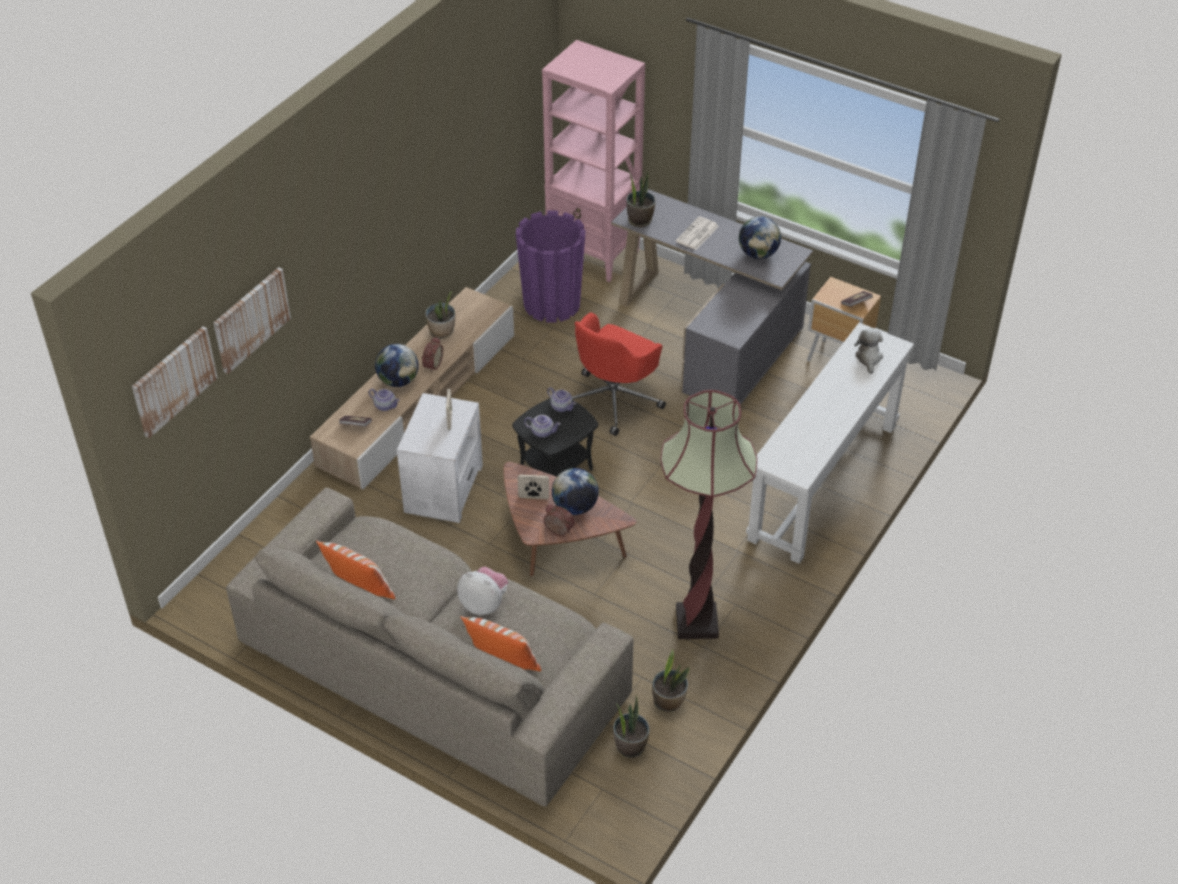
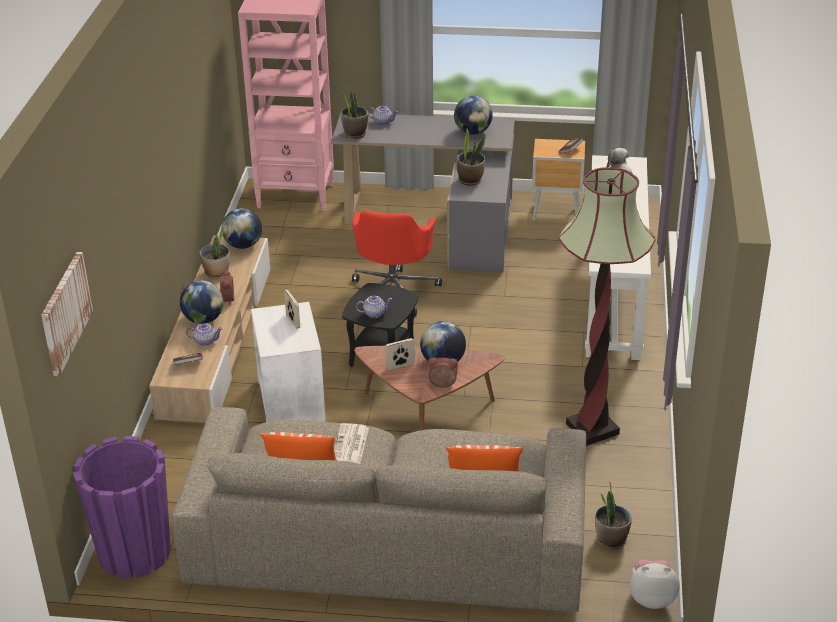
camera: 25 degrees left, 10 degrees down
(251, 319) = (102, 249): picture -> none
(484, 604) = (429, 452): plush toy -> plush toy (651, 598)
(485, 307) = (243, 245): none -> globe
(552, 304) = (286, 239): purple planter -> purple planter (134, 552)
(562, 407) = (377, 291): teapot -> teapot (383, 122)
(668, 702) = (616, 495): potted plant -> potted plant (470, 180)
(697, 234) = (411, 131): newspaper -> newspaper (350, 445)

